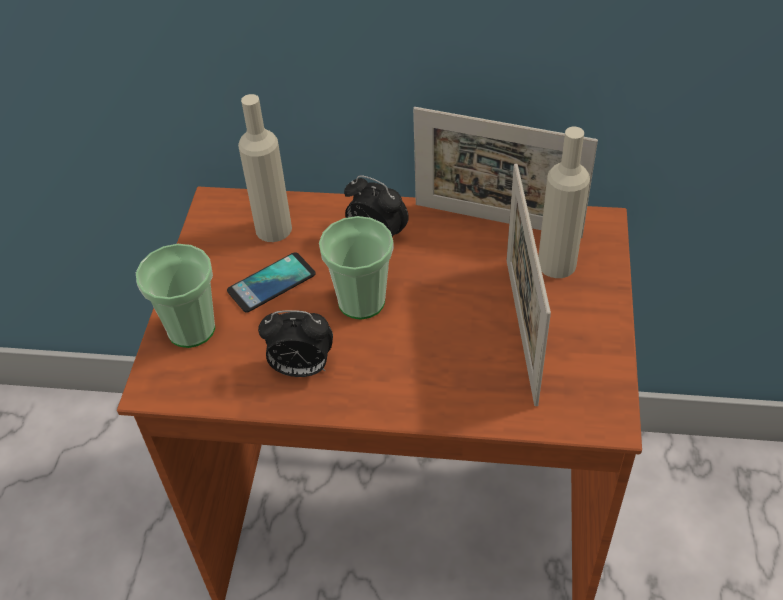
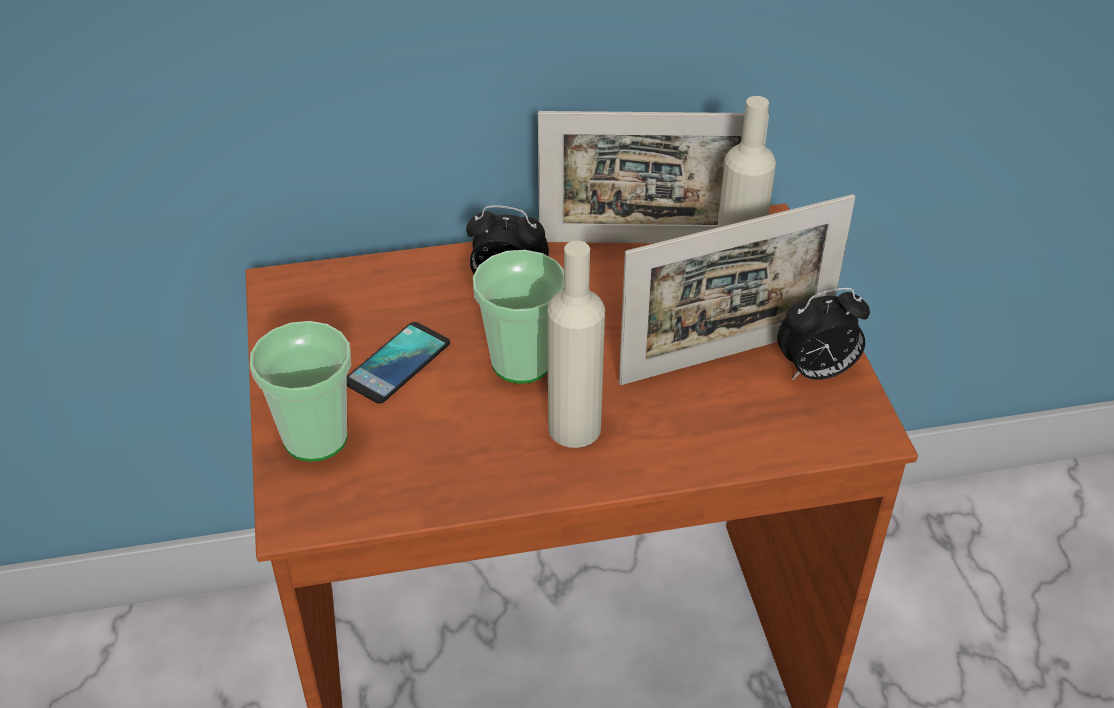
camera: 20 degrees left, 5 degrees down
(273, 229) = (371, 300): beige bottle -> beige bottle (574, 428)
(301, 368) = (480, 453): alarm clock -> alarm clock (816, 372)
(521, 329) = (726, 354): picture frame -> picture frame turned 90 degrees counterclockwise

